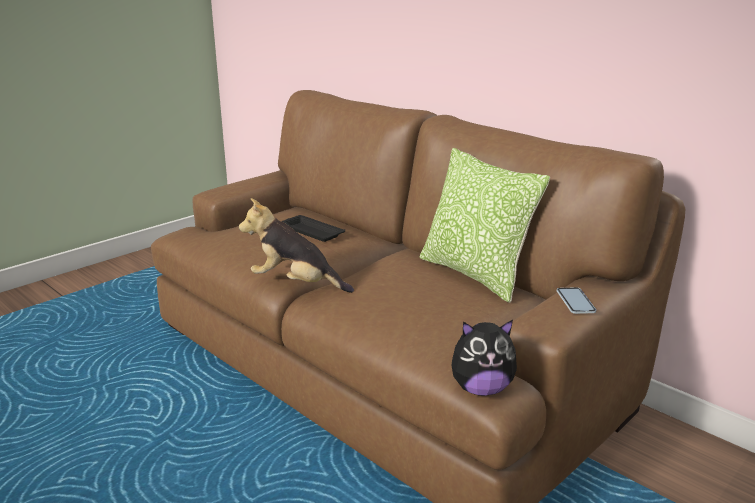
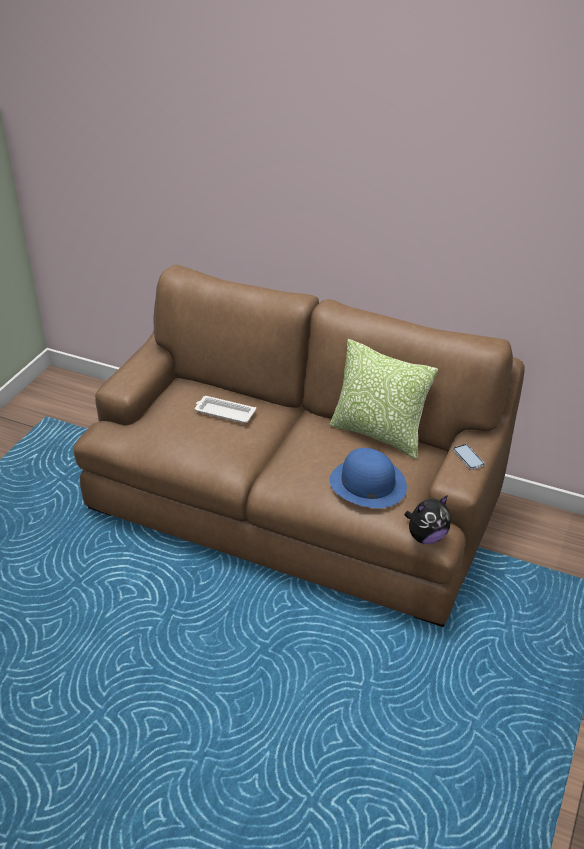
camera: 20 degrees left, 15 degrees up
(296, 284) = (249, 474): plush toy -> none
(311, 232) = (224, 413): black tray -> white tray
(429, 313) = (367, 483): none -> blue hat

